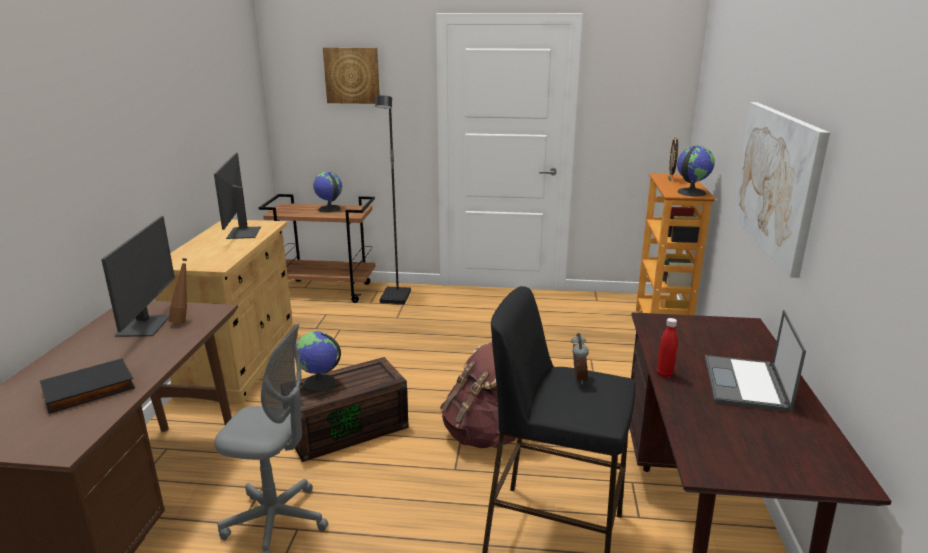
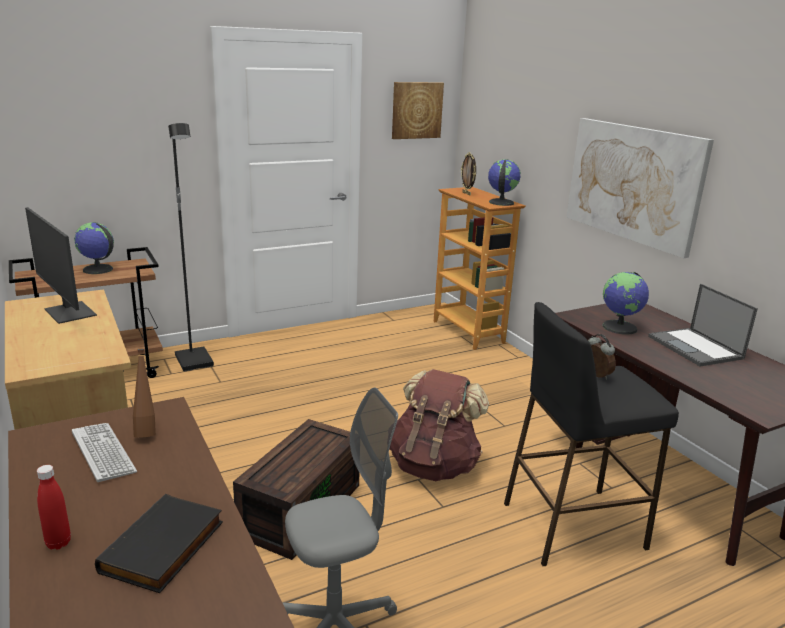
camera: 35 degrees left, 0 degrees up
(145, 326) = (103, 452): monitor -> keyboard
(319, 383) = (276, 466): globe -> globe (620, 327)
(352, 75) = (107, 99): picture -> picture (416, 110)
(664, 374) = (643, 355): red bottle -> red bottle (58, 543)

